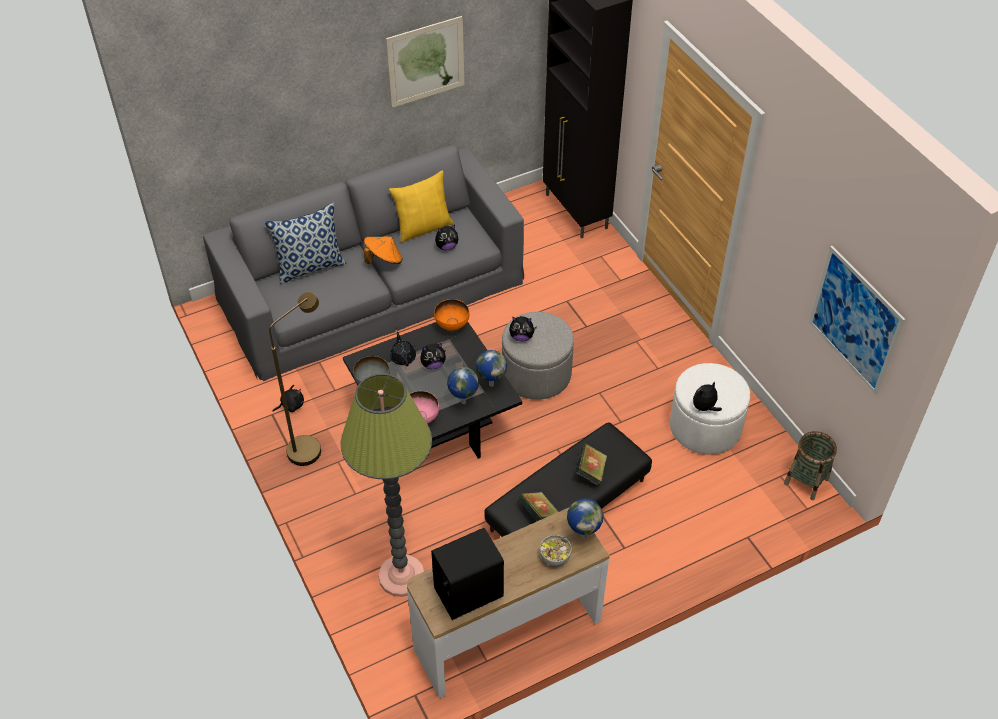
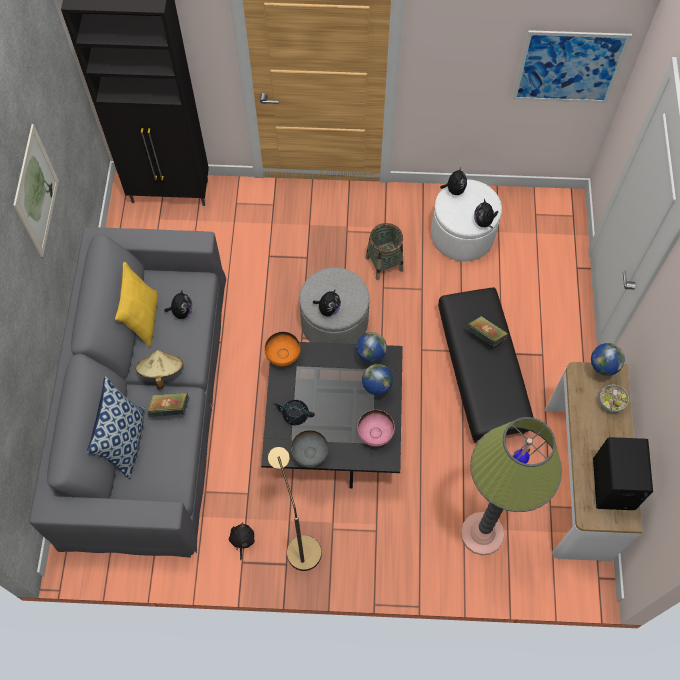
camera: 60 degrees left, 15 degrees up
(383, 260) = (161, 372): orange hat -> beige hat
(433, 364) = (318, 394): plush toy -> plush toy (454, 190)
(539, 515) = (507, 396): book -> book (170, 409)
(806, 481) = (549, 201): basket -> basket (384, 263)

